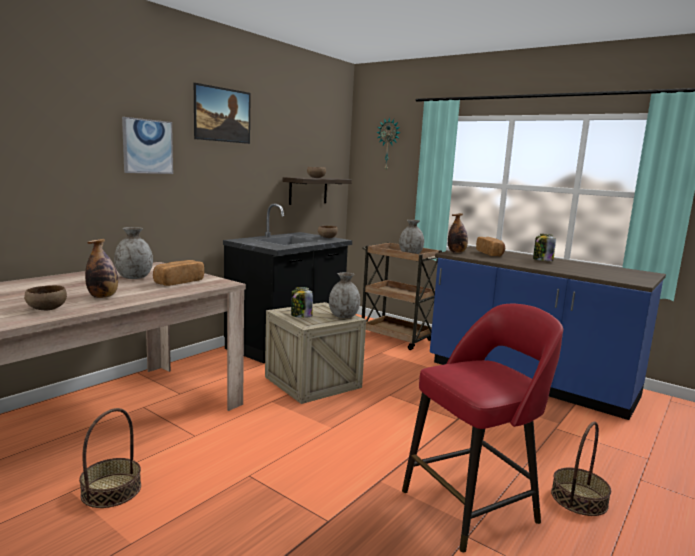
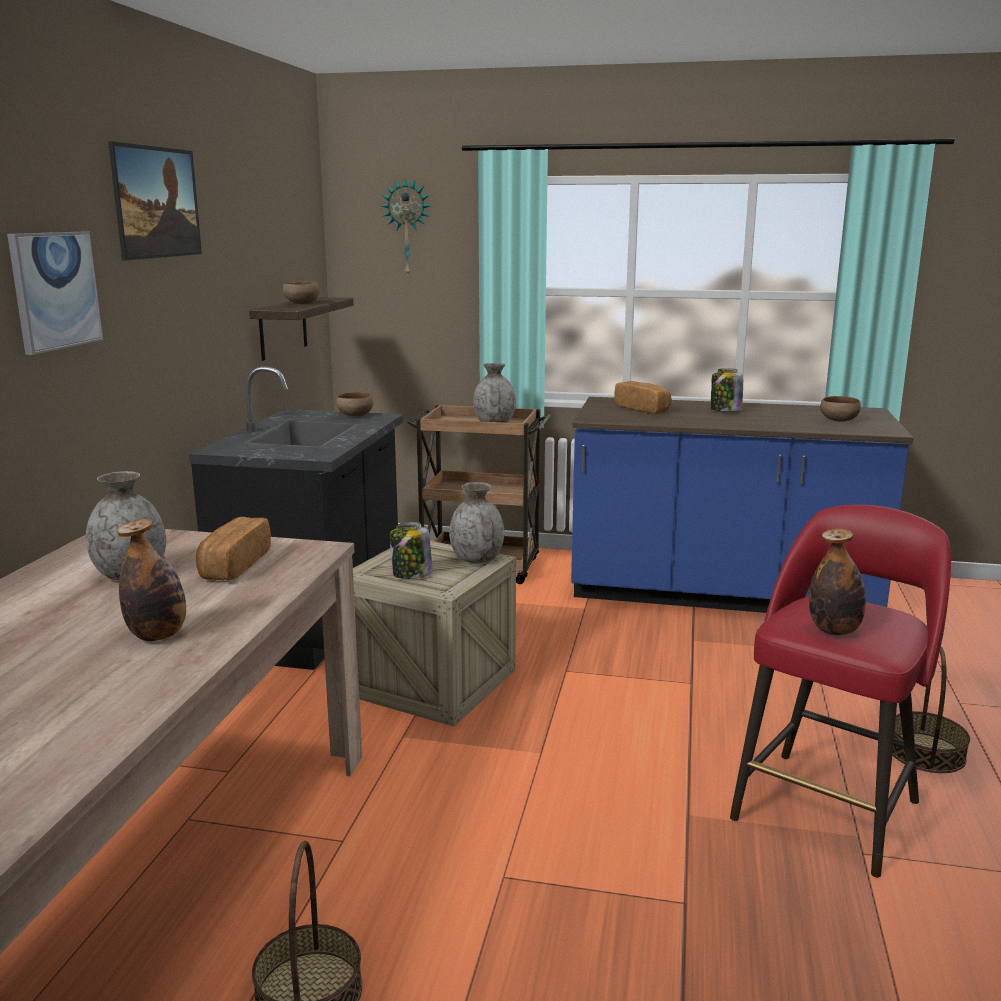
camera: 25 degrees left, 5 degrees up
(46, 309) = (101, 694): brown bowl -> brown bowl (838, 421)
(456, 252) = (597, 414): bottle -> bottle (834, 630)

